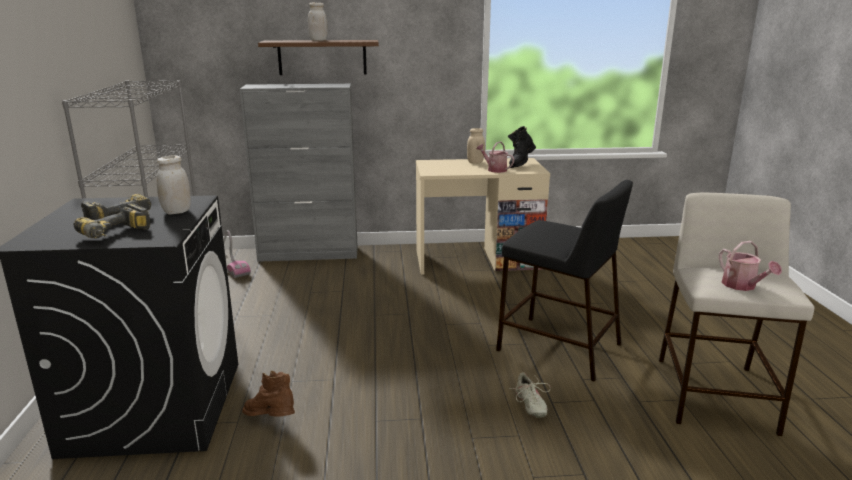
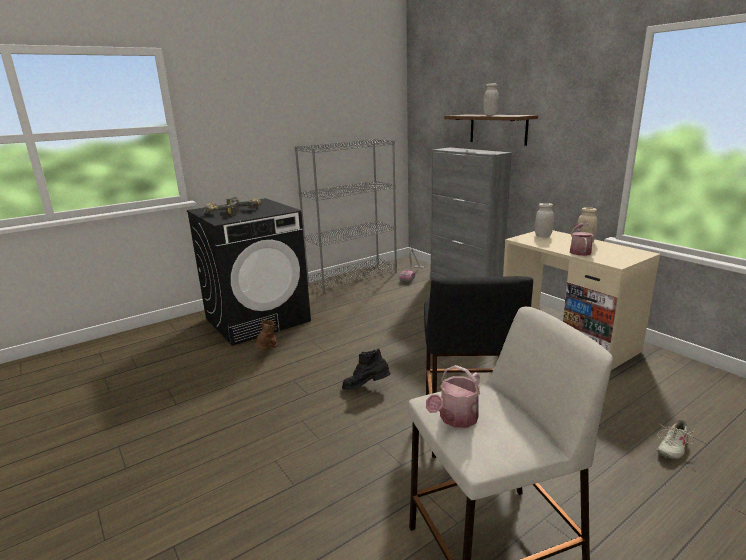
camera: 60 degrees right, 0 degrees up
(177, 212) = (264, 212): white jar -> white jar (543, 236)
(520, 165) = (619, 255): black boot -> black boot (366, 388)
(530, 404) = (364, 433): beige shoe -> beige shoe (672, 447)

